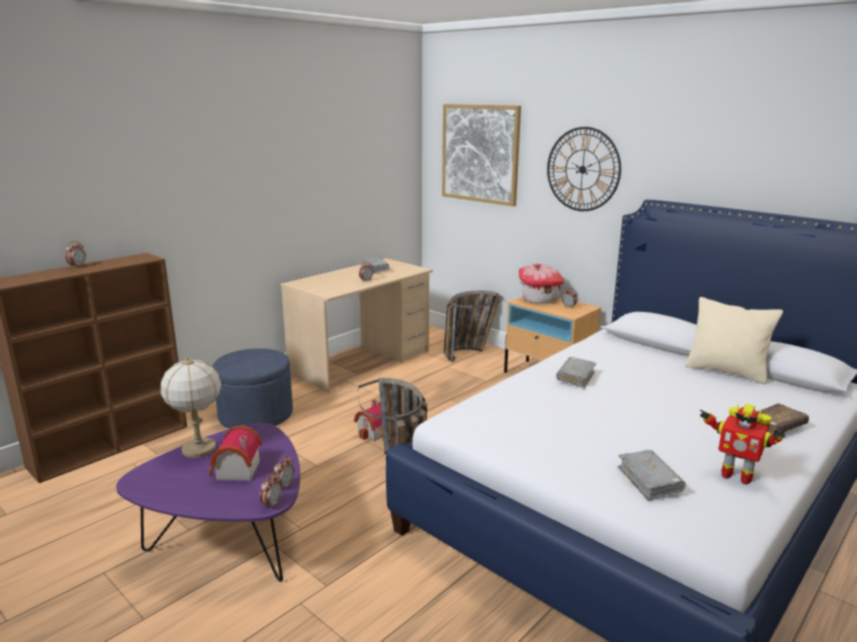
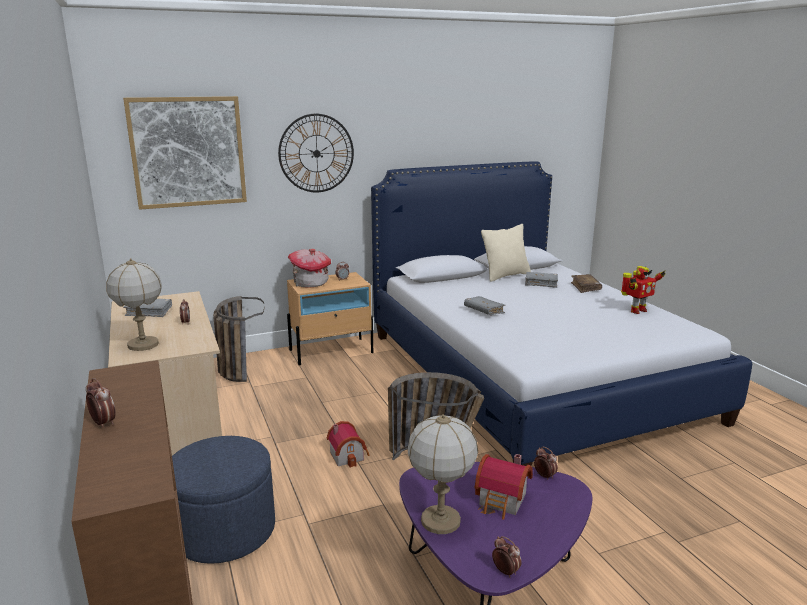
camera: 65 degrees left, 0 degrees up
(272, 504) = (574, 487): alarm clock -> alarm clock (505, 571)
(318, 281) = (143, 345): none -> table lamp
(649, 481) = (639, 330): grey book -> grey book (541, 283)

